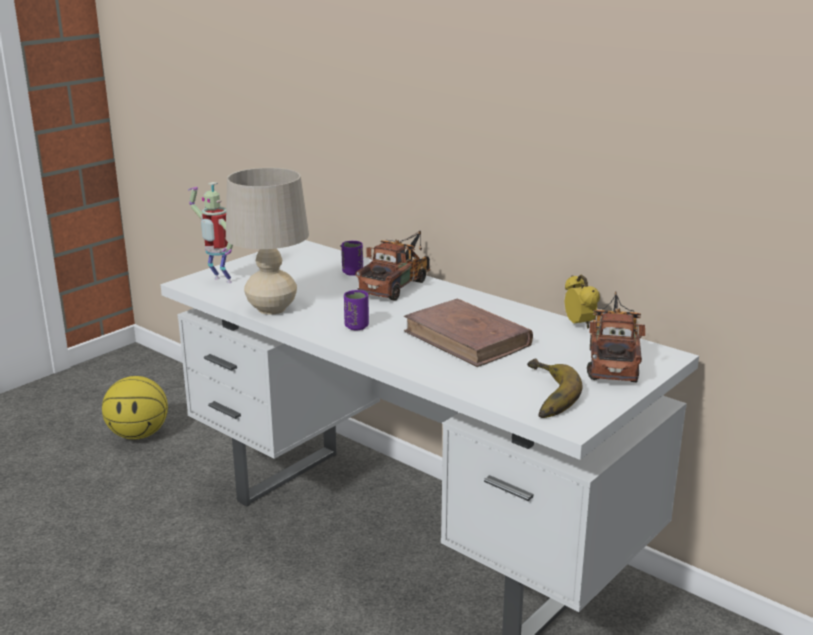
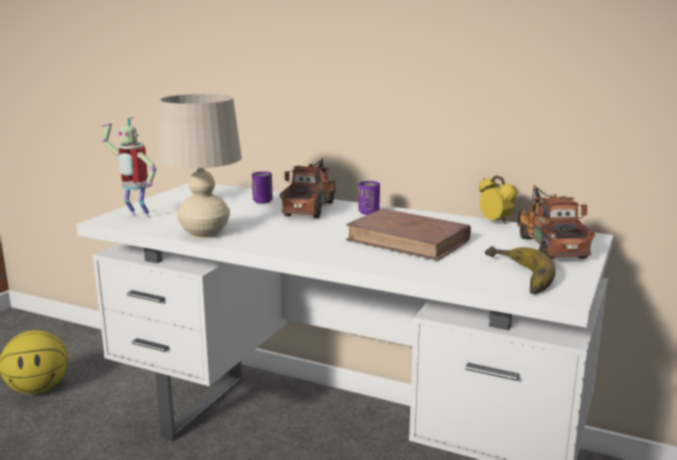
camera: 15 degrees left, 5 degrees down
(356, 326) = (298, 240): purple cup -> purple cup (368, 212)

